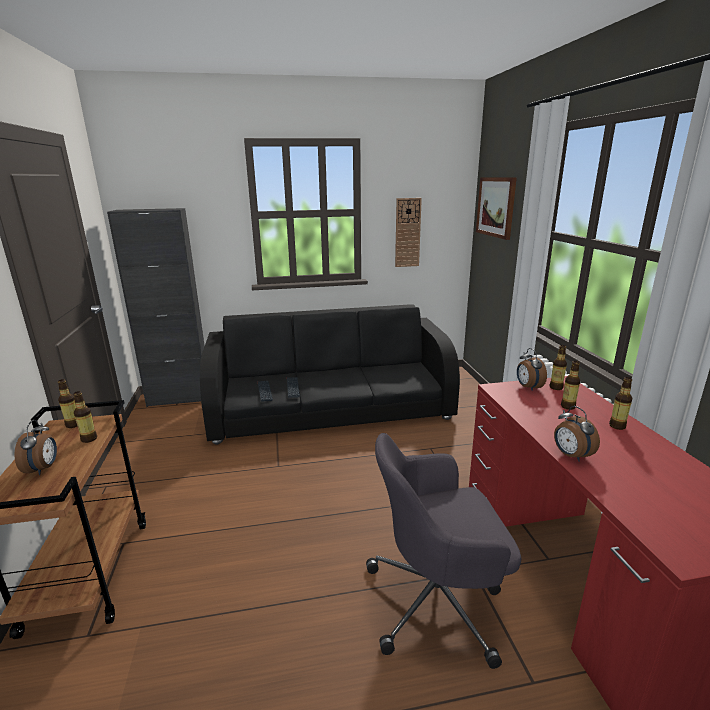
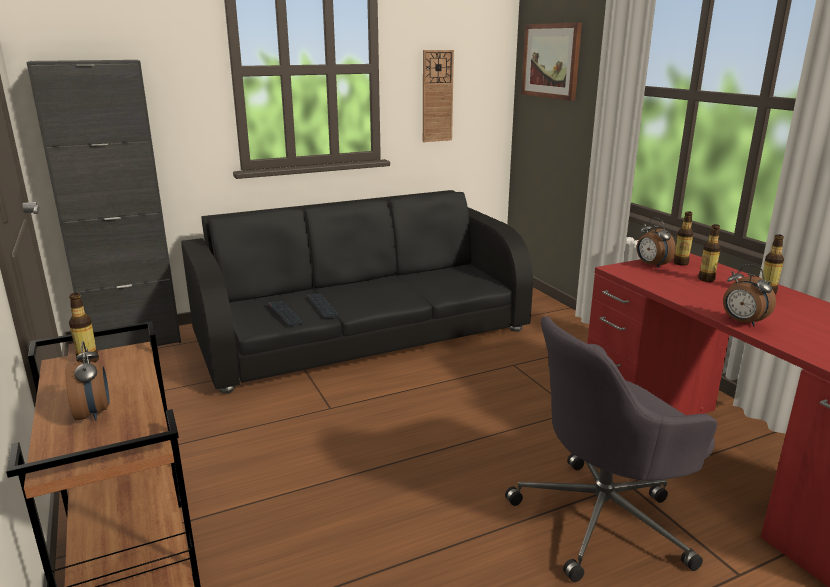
camera: 15 degrees left, 0 degrees up
(89, 439) = (130, 374): bottle -> none

